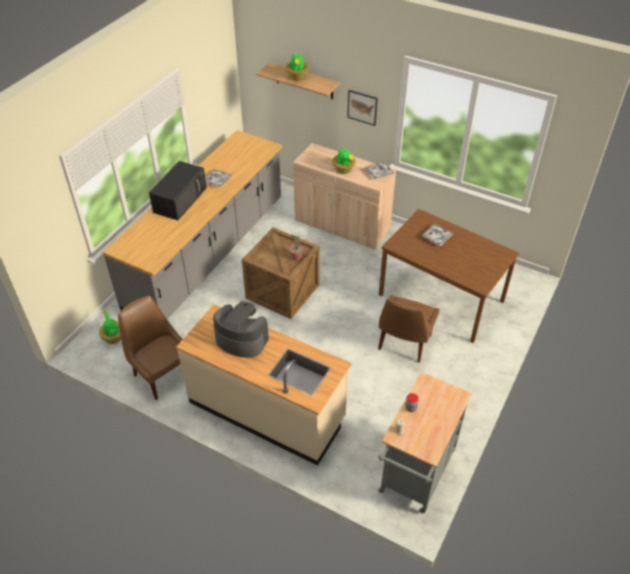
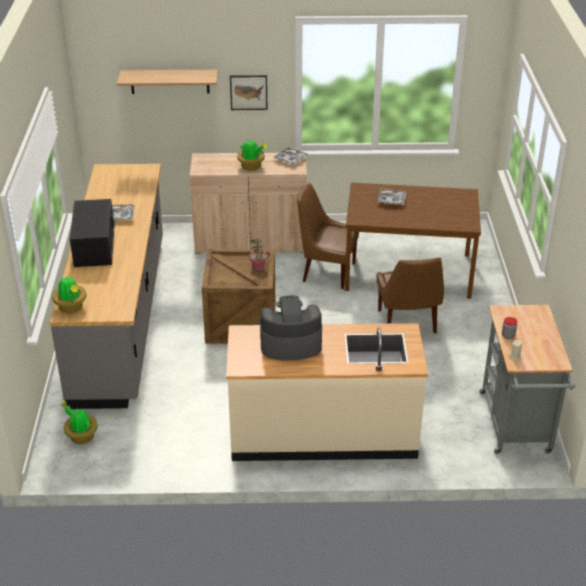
camera: 30 degrees left, 10 degrees down
(162, 373) = (174, 447): brown chair -> brown chair (326, 272)
(297, 77) = (167, 76): potted plant -> potted plant (71, 308)

